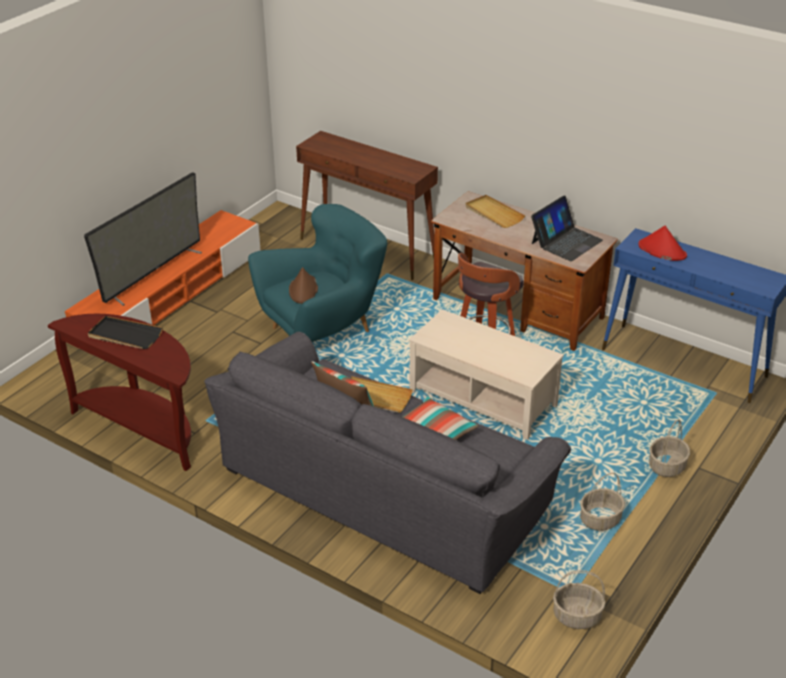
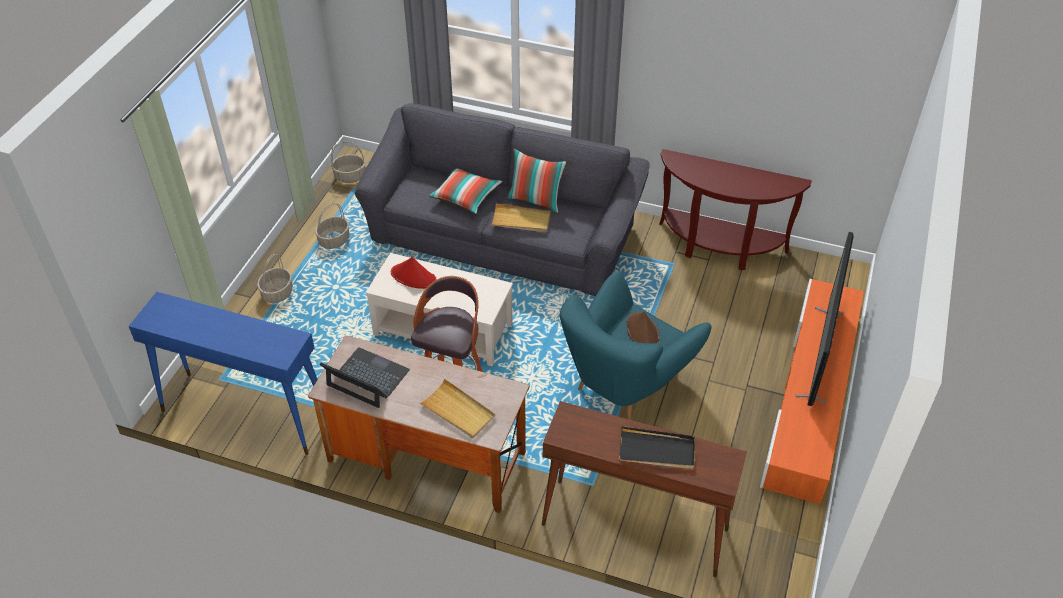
camera: 165 degrees right, 10 degrees up
(125, 335) = (739, 181): black tray -> black tray (657, 450)
(566, 241) = (367, 378): laptop -> laptop turned 90 degrees clockwise
(662, 250) = (260, 338): red hat -> red hat (414, 277)

